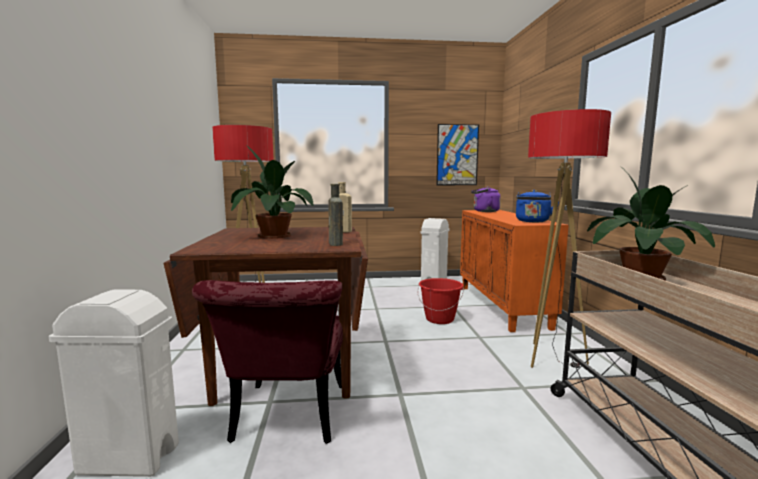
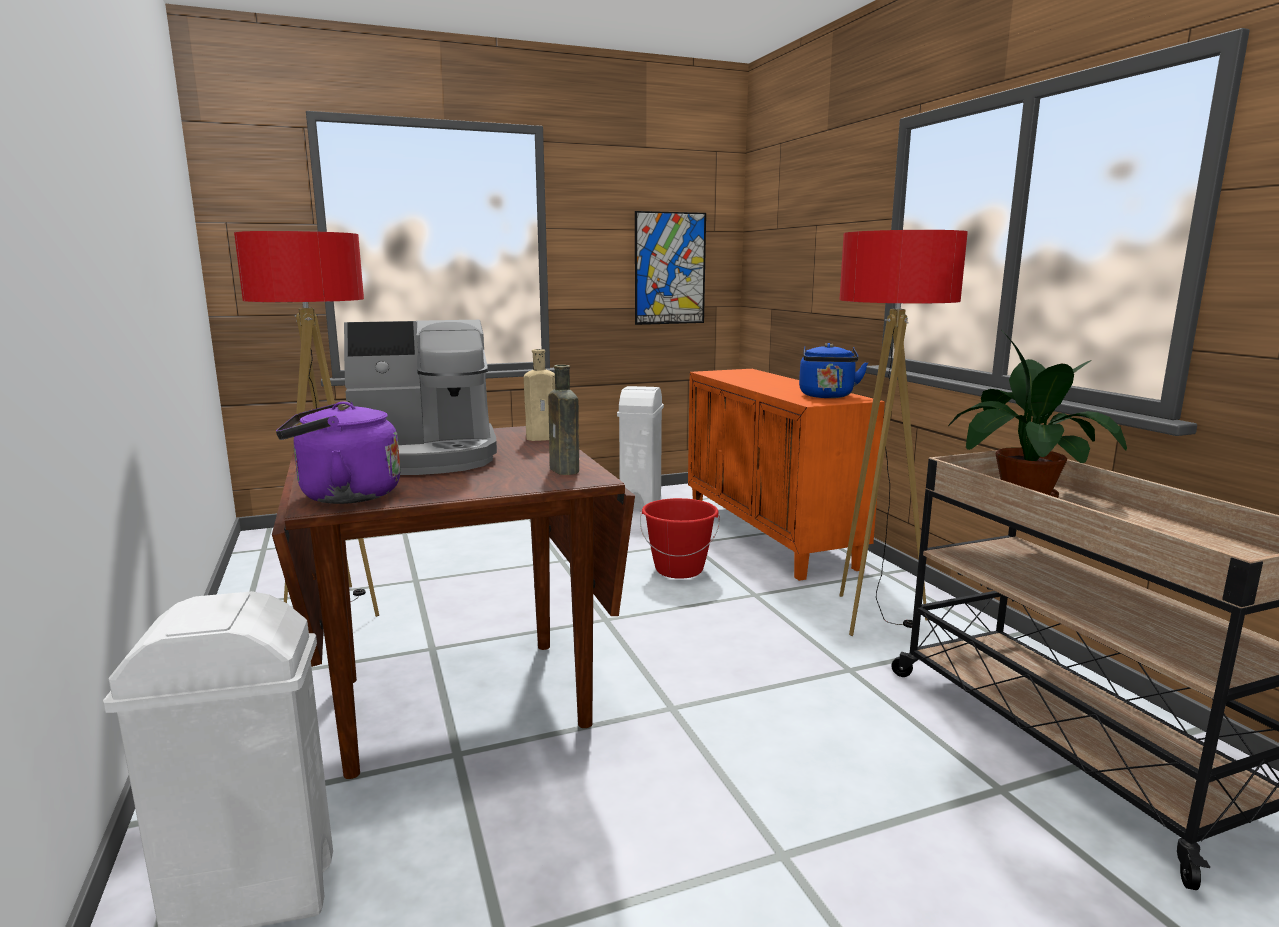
camera: 15 degrees left, 5 degrees up
(272, 235) = (423, 457): potted plant -> coffee machine
(287, 421) = (506, 781): red chair -> none
(484, 211) = (730, 374): purple kettle -> purple kettle (343, 496)

